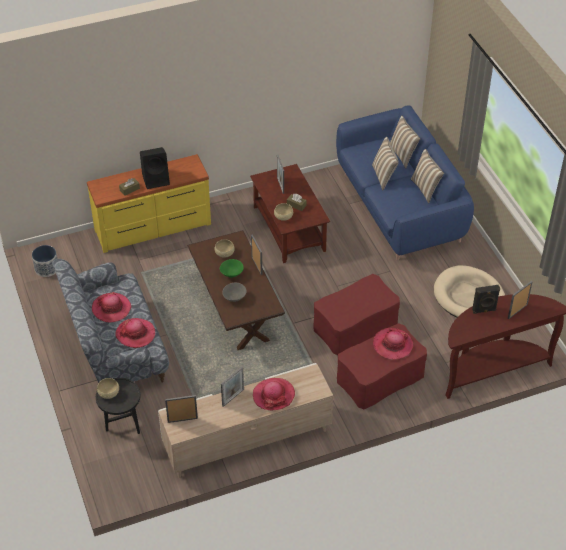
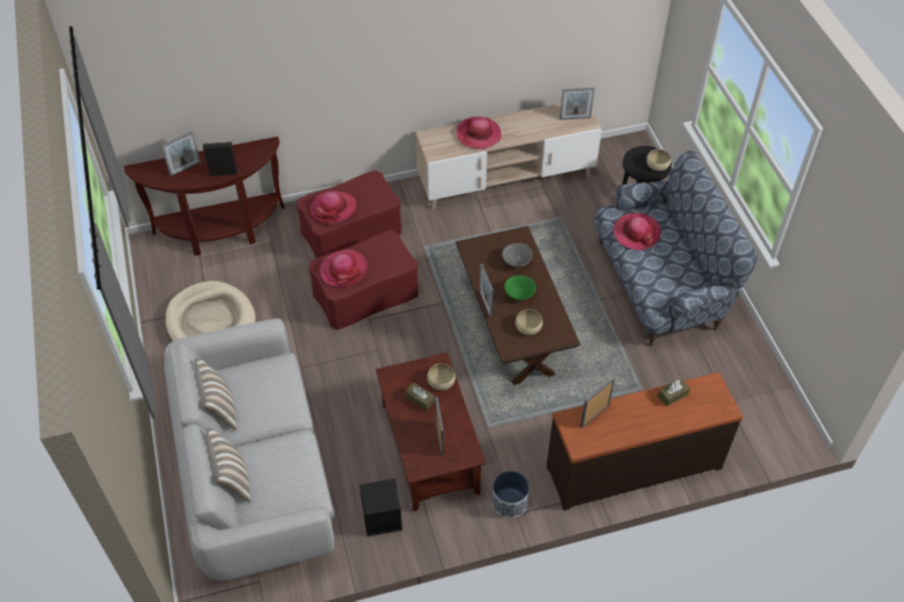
camera: 175 degrees left, 5 degrees up
(46, 268) = (776, 405): planter -> planter (509, 502)
(111, 308) = (671, 266): hat -> hat (344, 270)
(153, 228) = (633, 465): yellow dresser -> brown dresser
(156, 179) = (633, 412): black speaker -> black speaker (380, 518)
(233, 397) = (522, 135): picture frame -> picture frame (594, 416)
(384, 177) = (276, 437): pillow -> none
(399, 207) = (255, 475): blue sofa -> grey sofa

